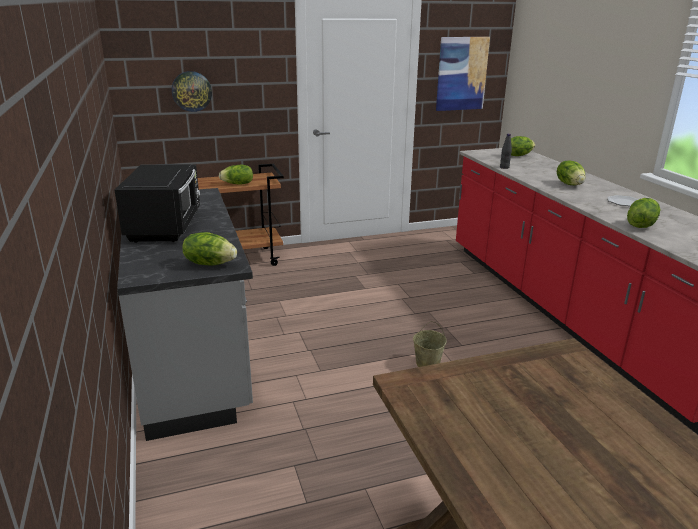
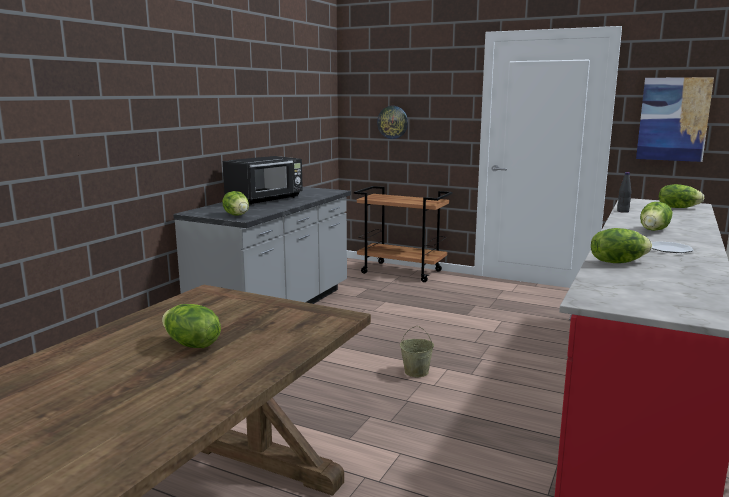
camera: 45 degrees right, 10 degrees down
(238, 184) = (404, 201): lettuce -> lettuce (191, 344)

